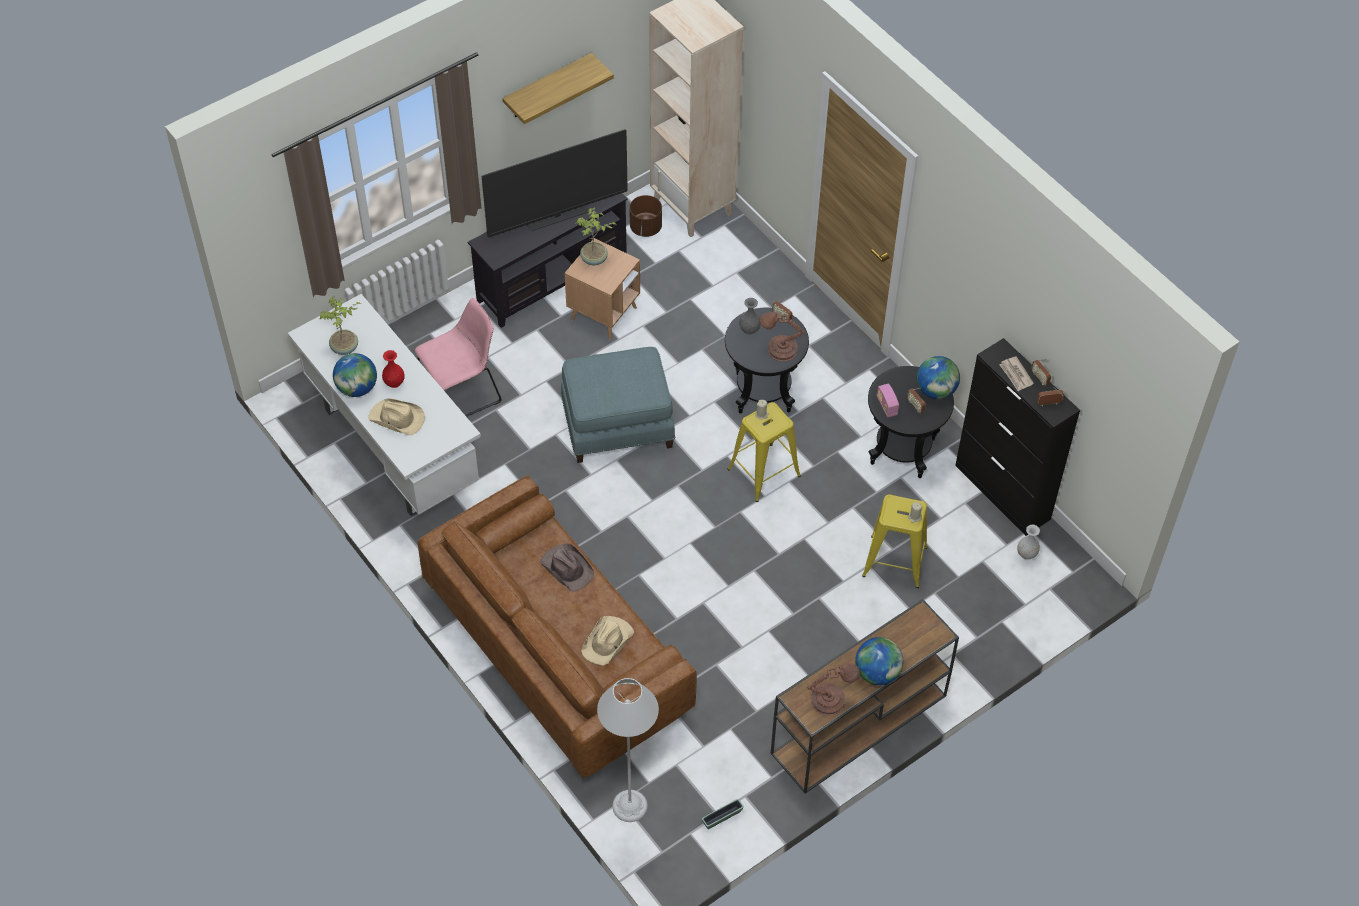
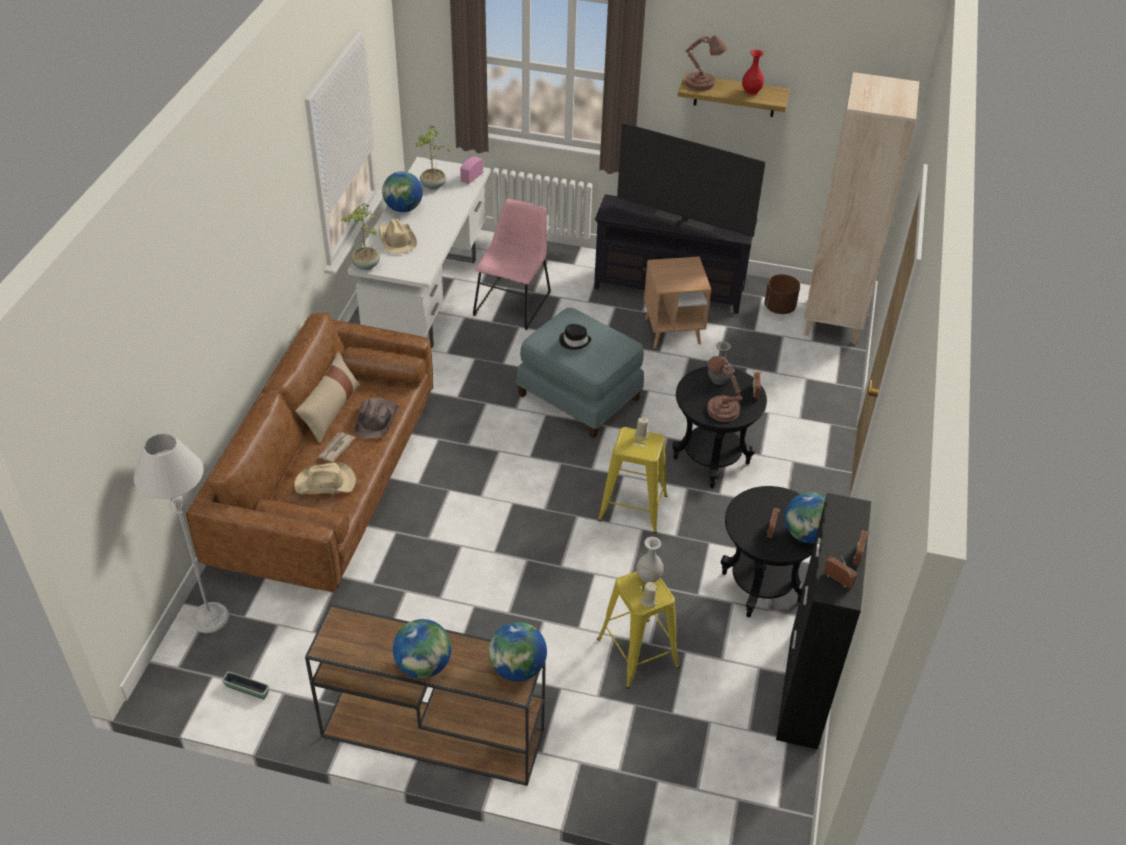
camera: 50 degrees right, 10 degrees down
(394, 382) = (428, 221): red vase -> red vase (751, 91)
(460, 392) = (513, 302): pink chair -> pink chair turned 90 degrees counterclockwise
(525, 592) = (331, 410): none -> beige pillow
(594, 260) = (679, 267): potted plant -> potted plant (365, 265)
(613, 385) = (574, 341): none -> black hat
(831, 700) = (360, 647): brown table lamp -> brown table lamp (702, 84)
(886, 406) = (747, 510): radio -> radio (472, 177)
(923, 622) = (517, 668): none -> globe
(1016, 375) = (839, 535): newspaper -> newspaper (336, 448)
(1027, 554) = (756, 754): white vase -> white vase (648, 577)

